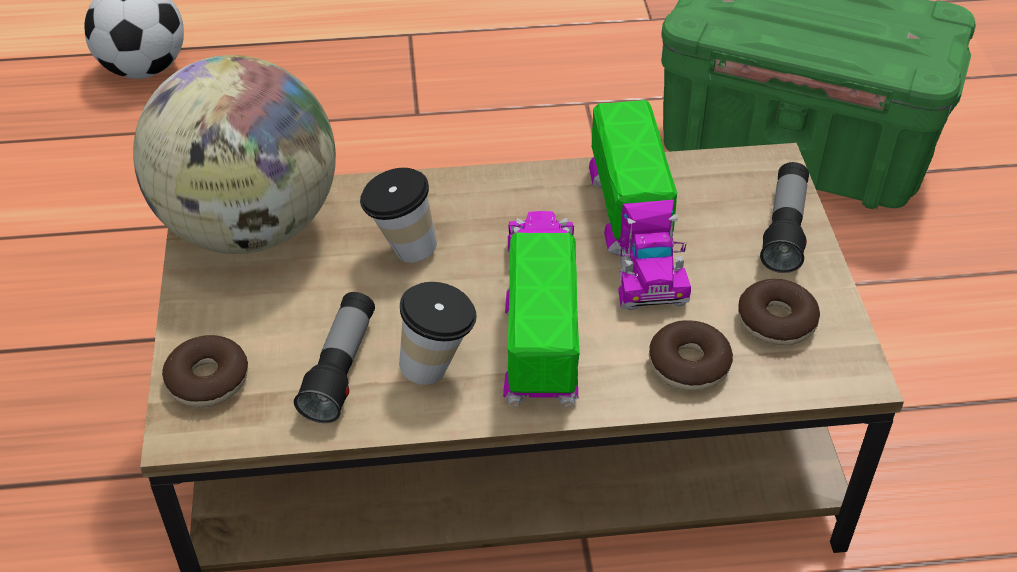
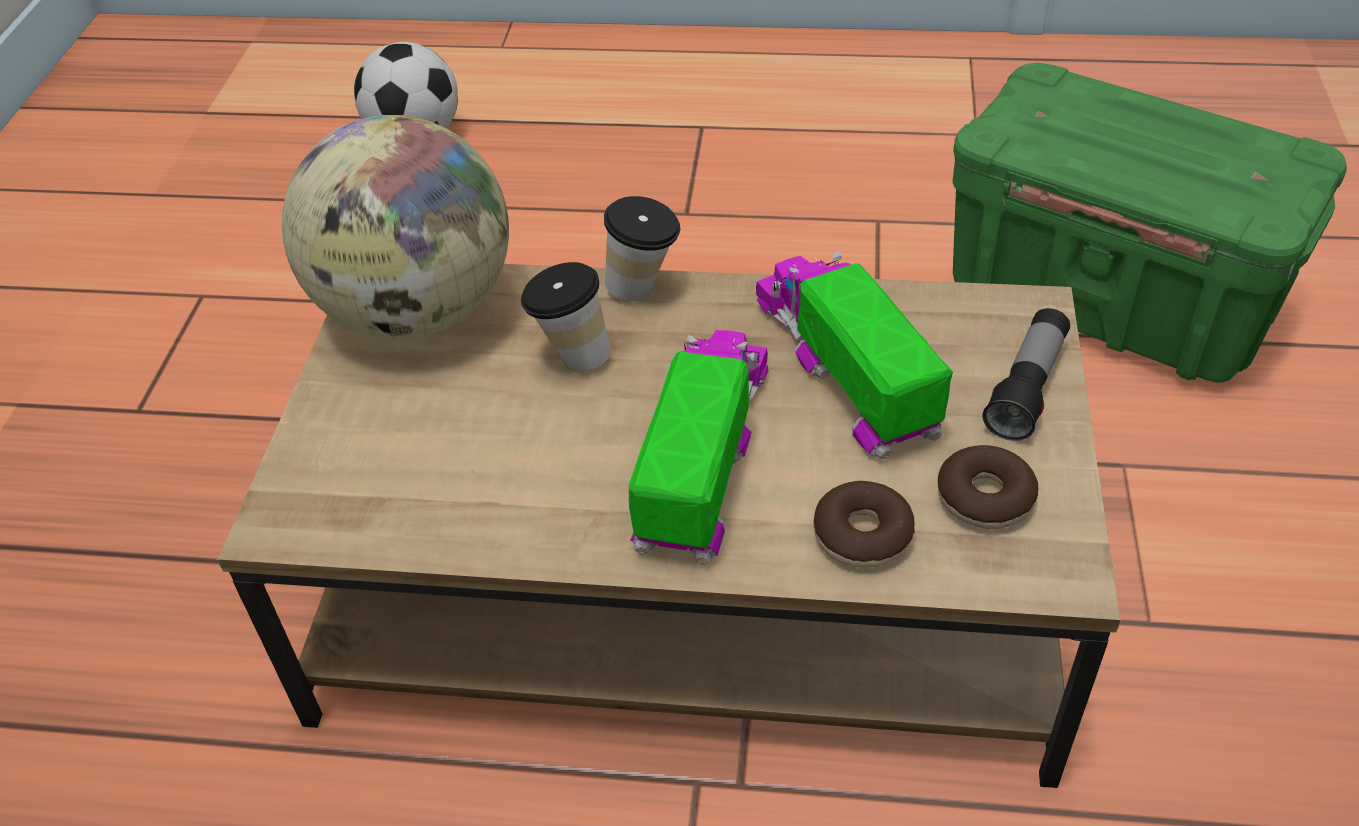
camera: 15 degrees right, 0 degrees up
(208, 380) = (318, 473): donut -> none
(341, 369) = (463, 481): flashlight -> none
(438, 368) = (571, 496): cup -> cup (644, 289)
(635, 232) = (845, 369): toy truck -> toy truck turned 150 degrees clockwise

